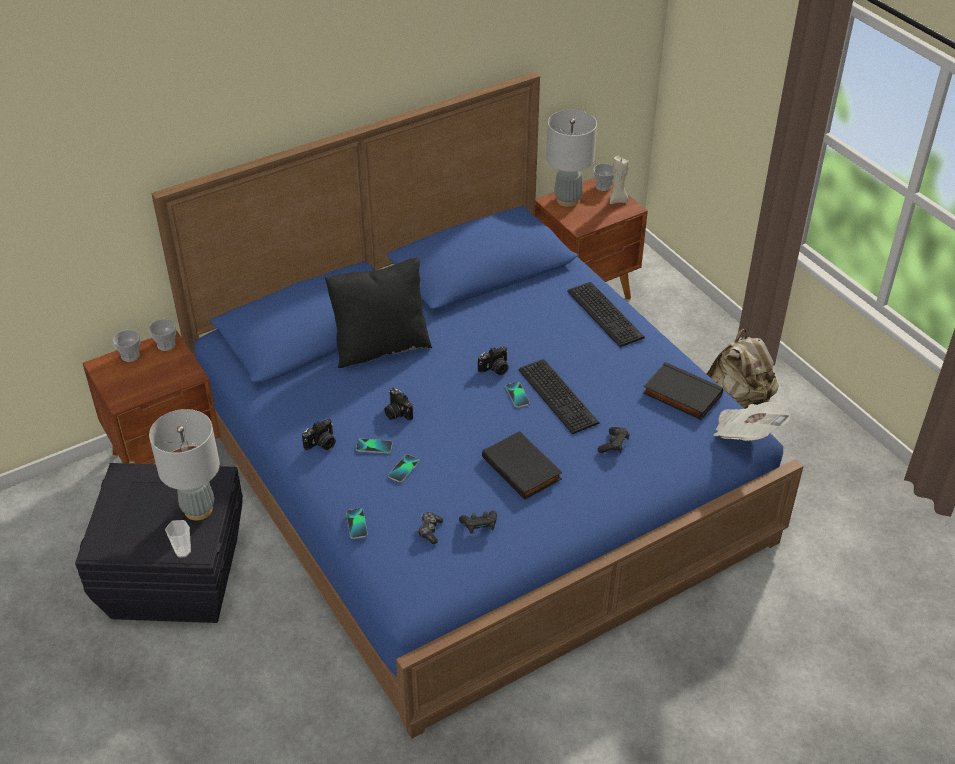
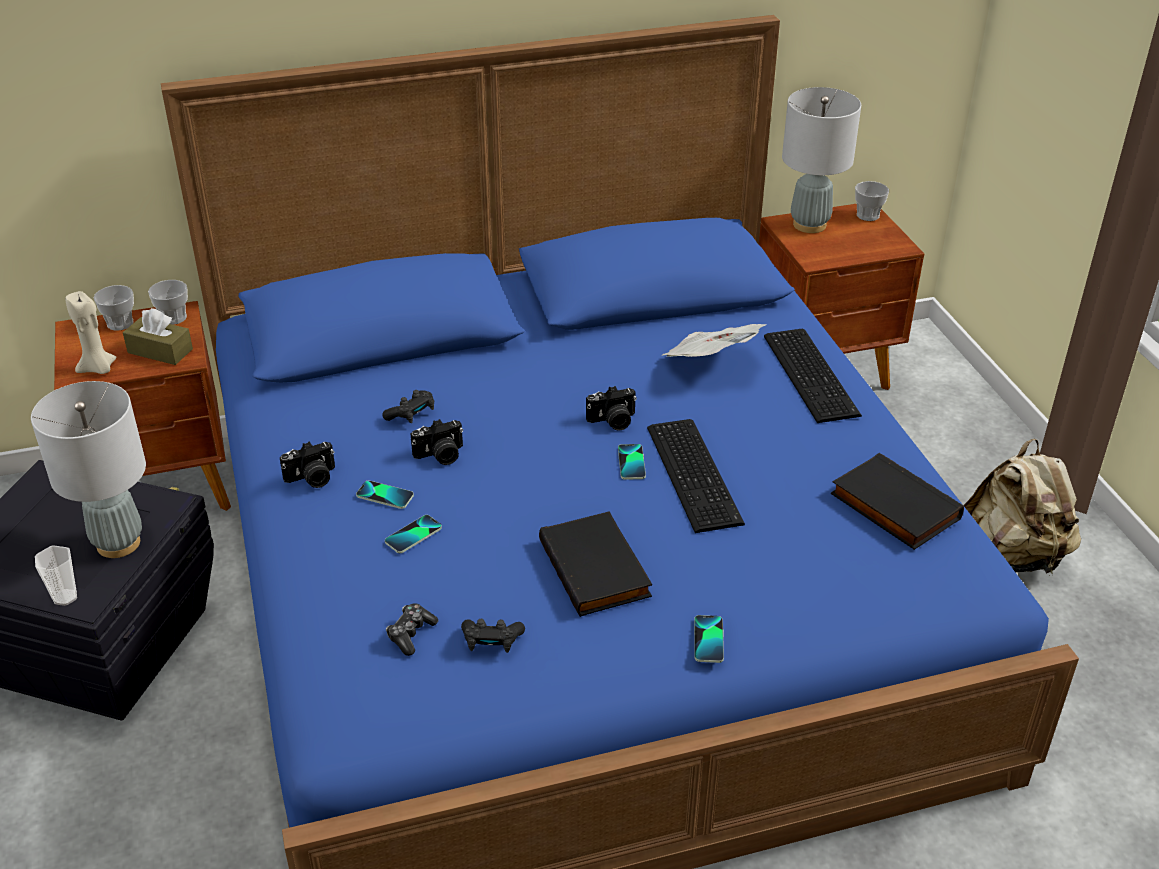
camera: 15 degrees right, 5 degrees down
(170, 372) = (160, 351): none -> brown tissue box
(357, 524) = (306, 602): phone -> phone (708, 640)
(381, 347) = (459, 365): black pillow -> none
(397, 413) = (440, 456): camera -> camera turned 90 degrees counterclockwise
(614, 445) = (756, 561): black game controller -> black game controller (411, 414)
(618, 200) = (884, 235): beige candle -> beige candle (98, 369)
(747, 433) = (987, 585): newspaper -> newspaper (711, 362)

